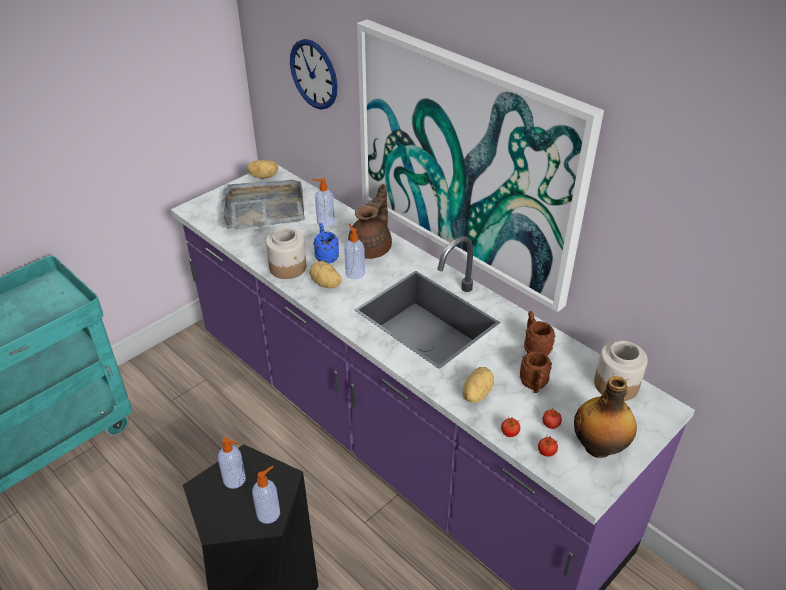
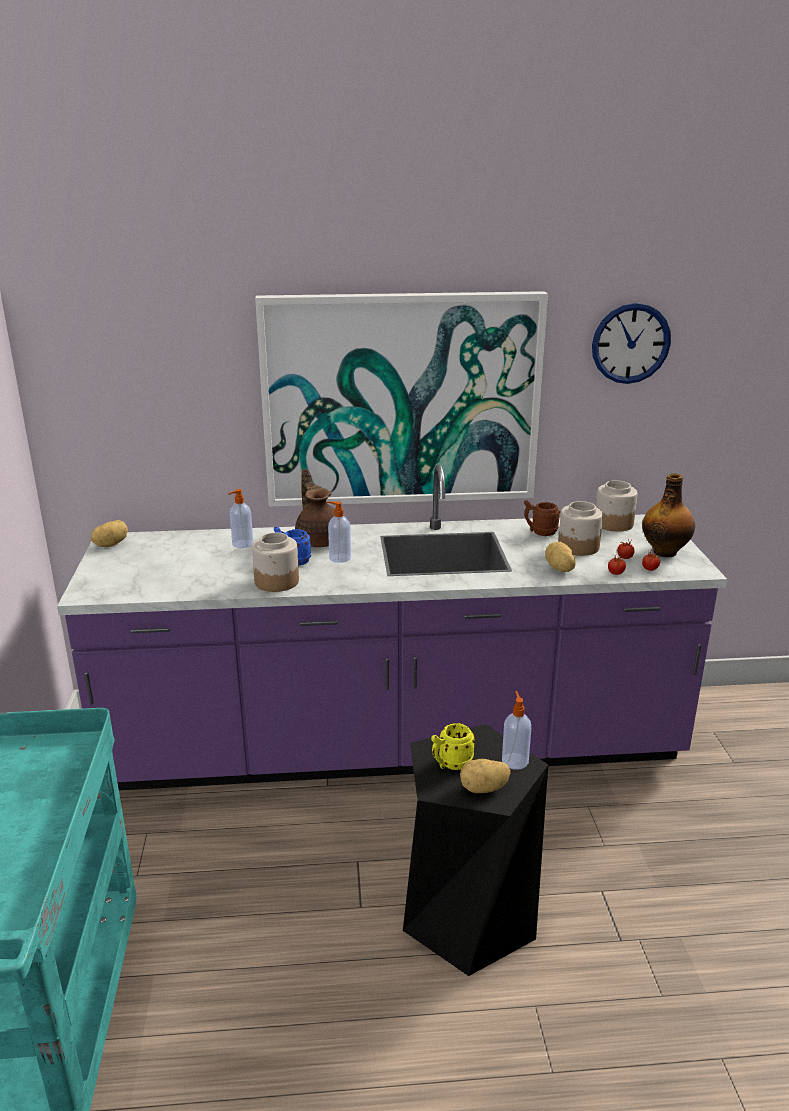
camera: 50 degrees left, 15 degrees down
(235, 479) = (450, 764): soap dispenser -> yellow mug
(262, 208) = (161, 562): grey tray -> none
(314, 74) = (168, 388): wall clock -> wall clock (630, 343)
(326, 284) = (332, 574): potato -> potato (484, 789)
(534, 385) = (578, 547): brown mug -> jar

